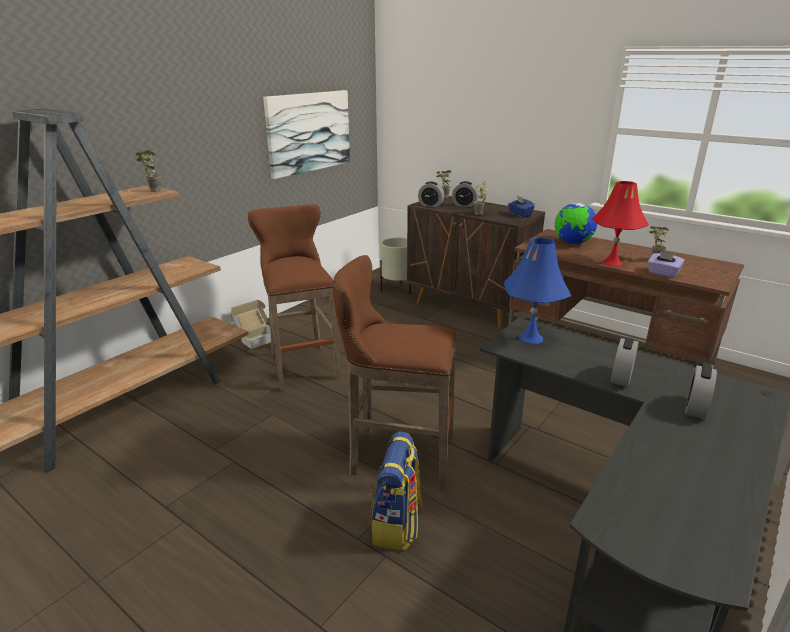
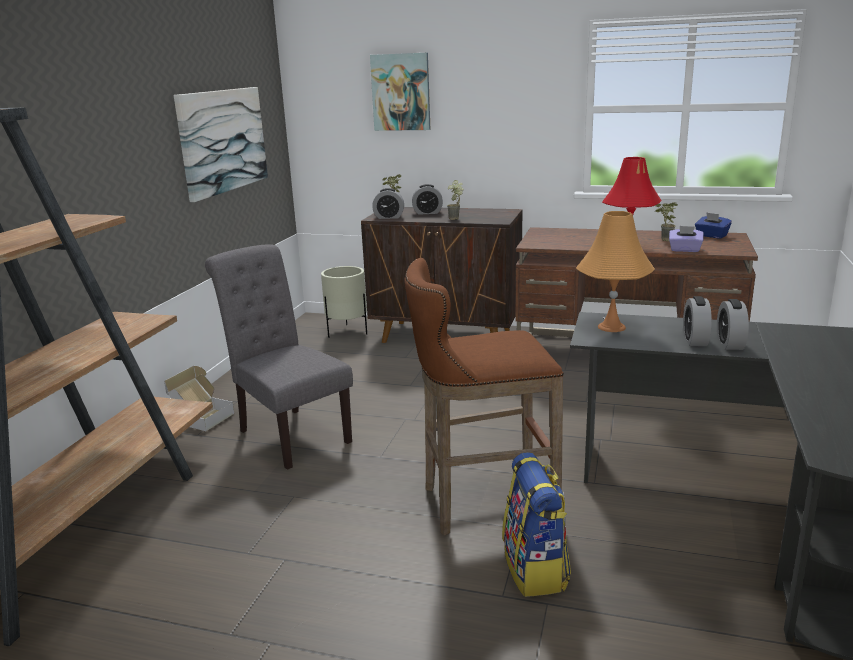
camera: 20 degrees left, 5 degrees down
(152, 191) = (87, 218): potted plant -> none
(302, 364) = (289, 434): brown stool -> grey chair
(460, 101) = (401, 92): none -> picture
(520, 214) = (499, 214): blue tissue box -> blue tissue box (711, 236)
(530, 338) = (611, 327): blue table lamp -> orange table lamp
(572, 243) = (571, 236): globe -> none
(696, 408) = (816, 354): alarm clock -> alarm clock (695, 340)

